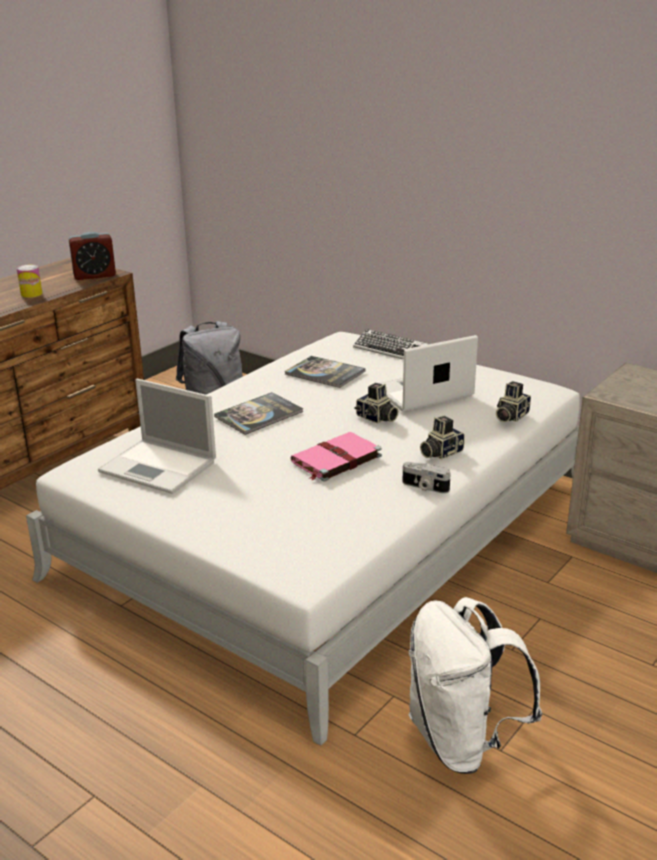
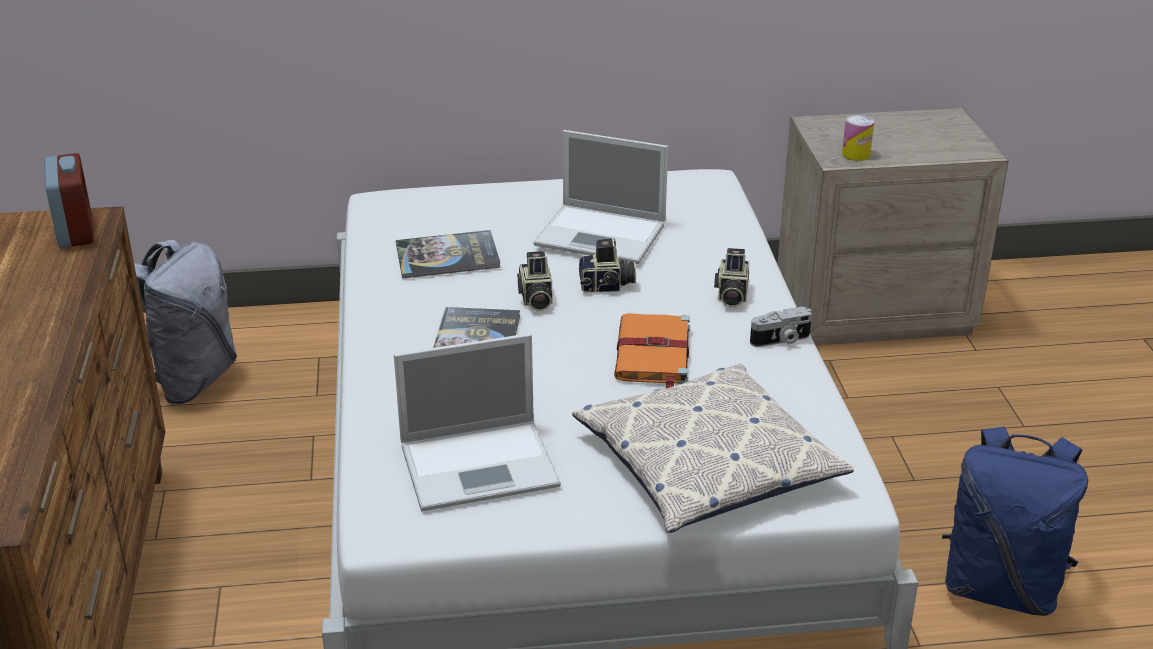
camera: 45 degrees left, 5 degrees up
(31, 294) = (41, 297): can -> can (856, 154)
(94, 275) = (75, 231): alarm clock -> alarm clock turned 45 degrees counterclockwise
(260, 522) = (707, 463): none -> pillow
(335, 459) = (653, 354): pink book -> orange book
(390, 350) = (468, 196): keyboard -> none
(421, 393) = (603, 235): laptop -> laptop turned 90 degrees counterclockwise
(462, 741) = (1001, 588): white backpack -> blue backpack
(510, 416) = (730, 224): camera -> camera (535, 299)

